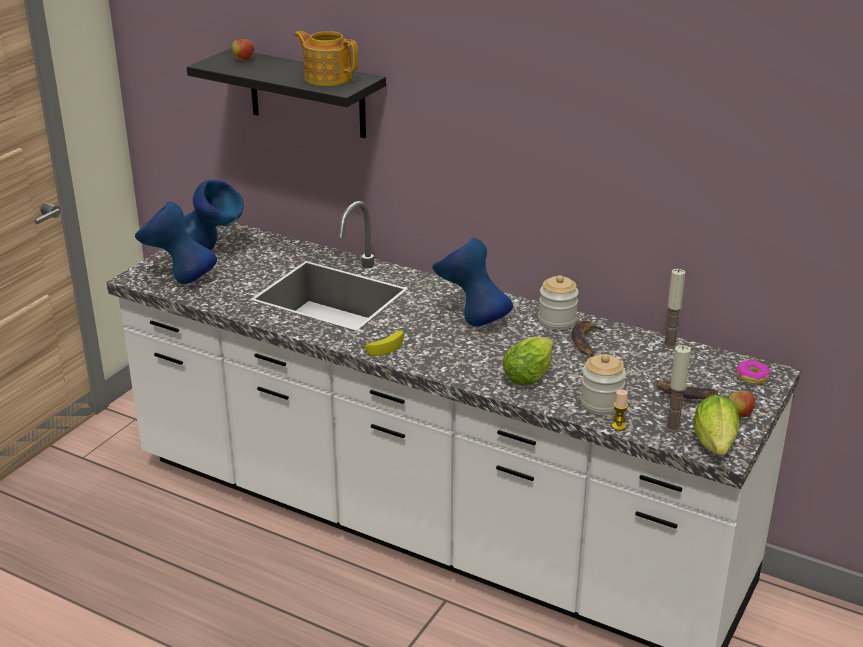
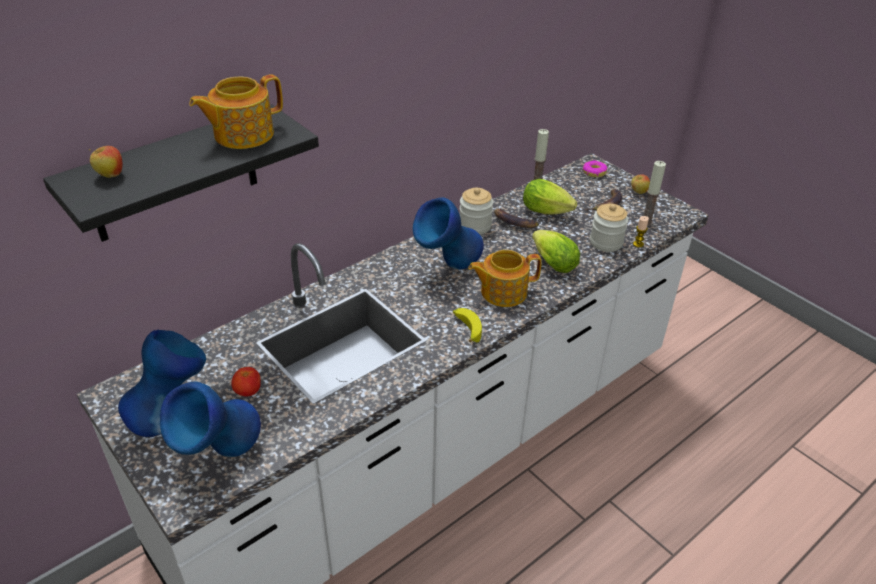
camera: 70 degrees left, 10 degrees up
(249, 272) = (248, 391): none -> tomato
(456, 355) = (502, 292): none -> teapot
(715, 447) = (674, 214): lettuce -> lettuce (549, 212)

